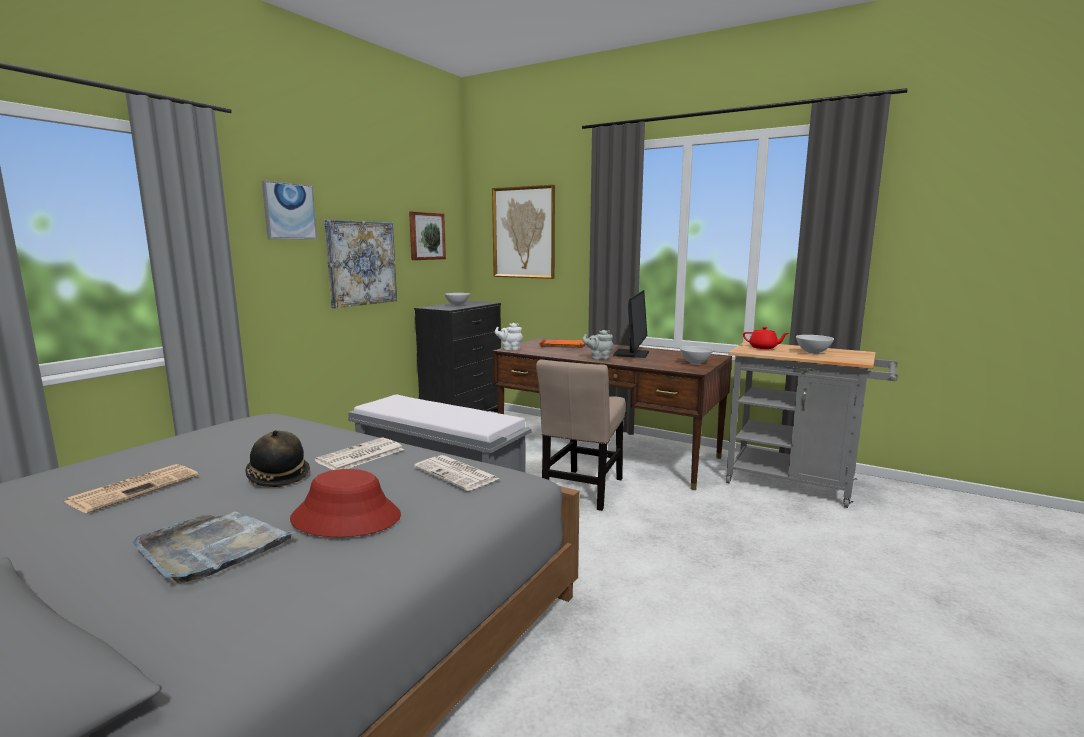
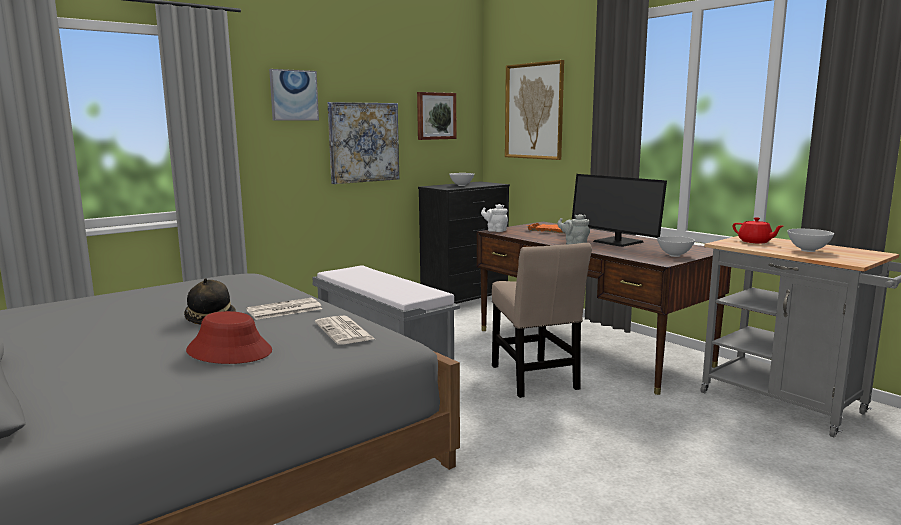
camera: 20 degrees right, 0 degrees up
(135, 488) = (113, 314): newspaper -> none
(213, 548) = (127, 358): grey tray -> none
(582, 491) = (535, 379): beige chair -> beige chair turned 60 degrees counterclockwise
(632, 354) = (617, 242): monitor -> monitor turned 105 degrees clockwise

